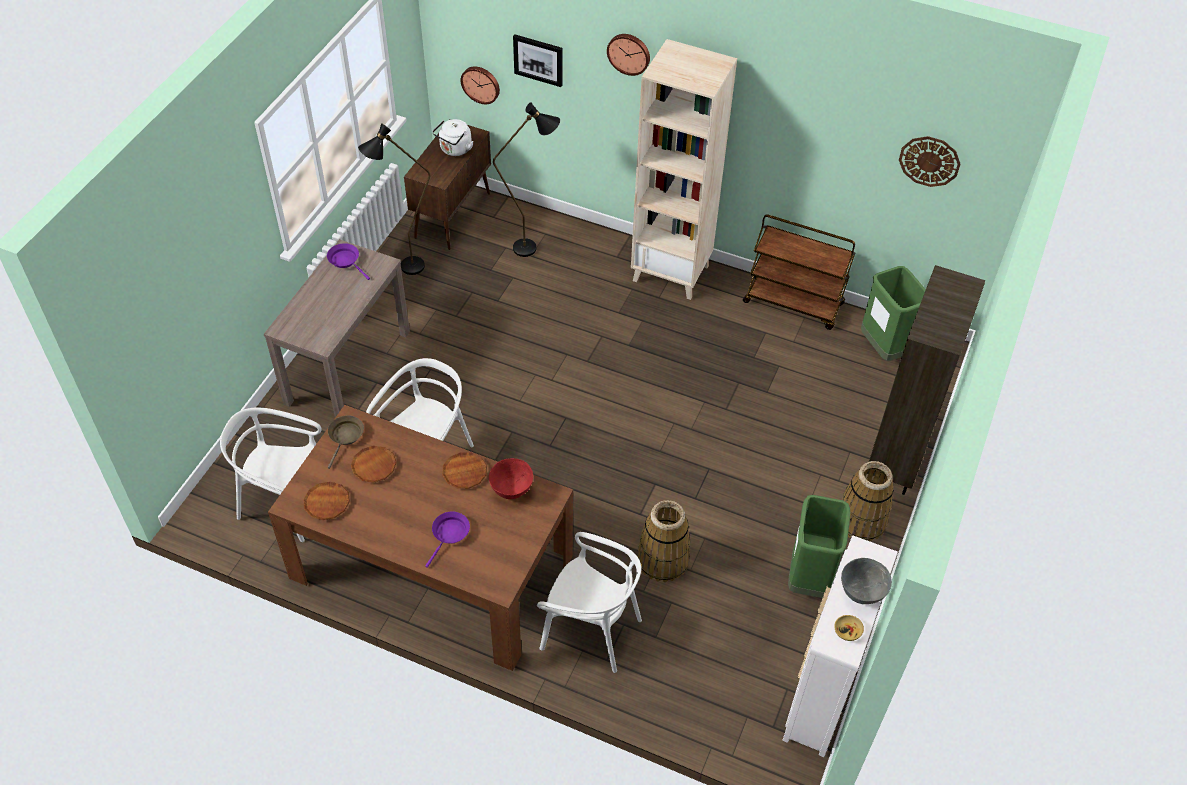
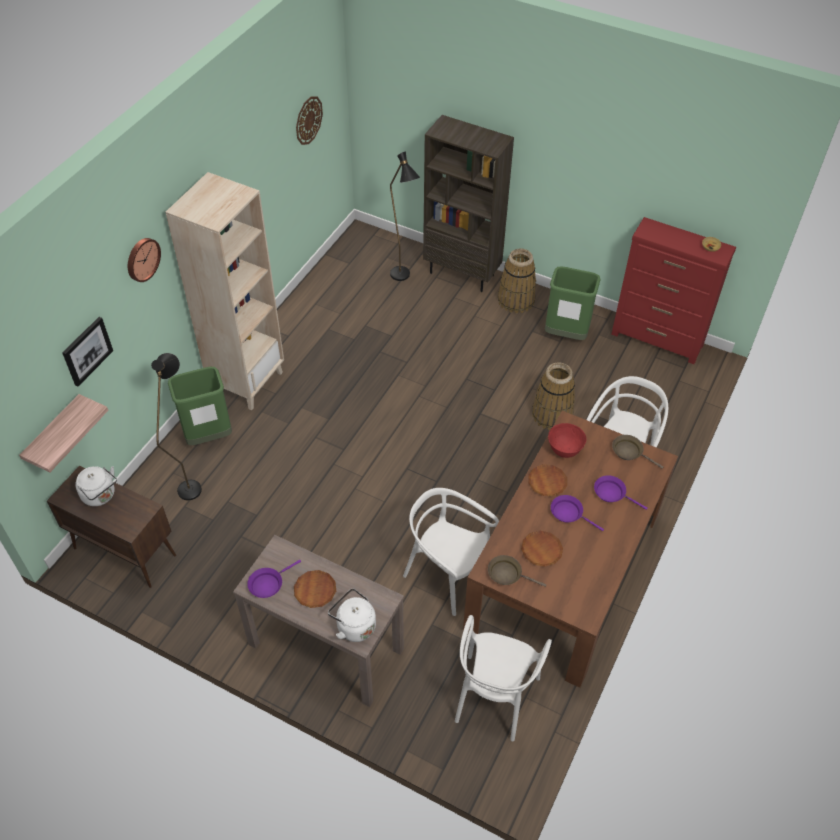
camera: 85 degrees left, 0 degrees up
(297, 323) = (354, 626): none -> white kettle
(327, 503) = (584, 586): brown plate -> brown plate (315, 590)
(404, 270) = (196, 597): black floor lamp -> black floor lamp (403, 278)
(421, 492) = (569, 513): none -> purple frying pan
(481, 84) = (54, 434): wall clock -> shelf
(511, 556) = (629, 452): none -> brown frying pan
(794, 303) = (299, 308): brown cart -> none
(821, 694) = (657, 340): white dresser -> red dresser
(861, 592) = (679, 237): grey bowl -> none
(884, 348) = (355, 264): green trash can -> green trash can (208, 436)

